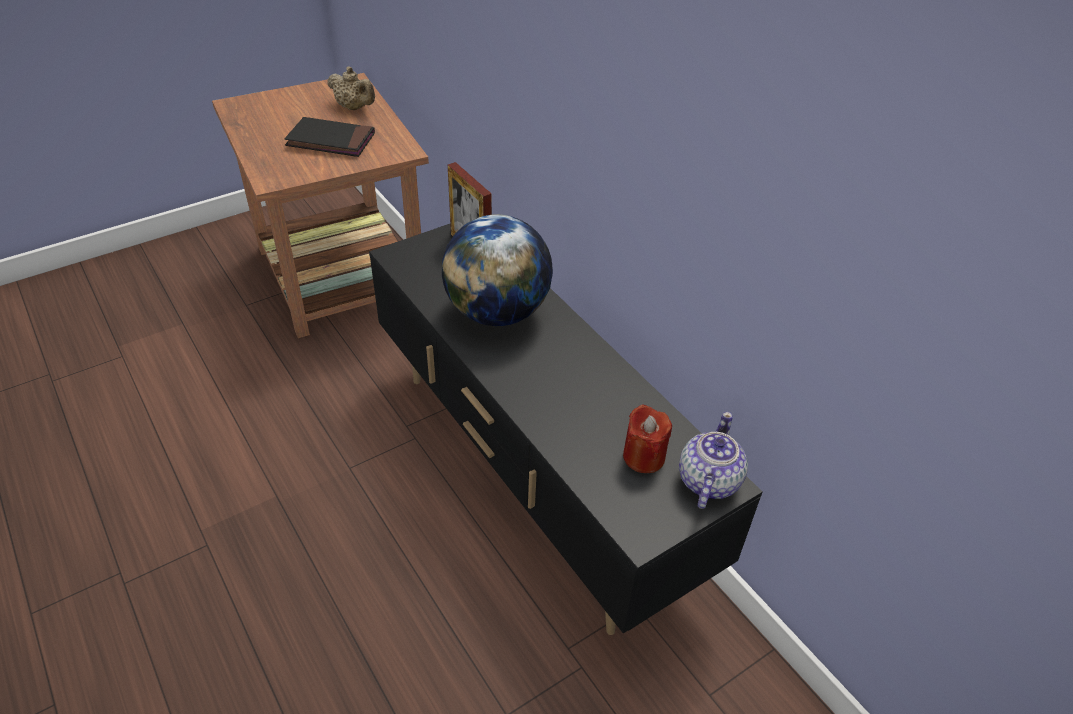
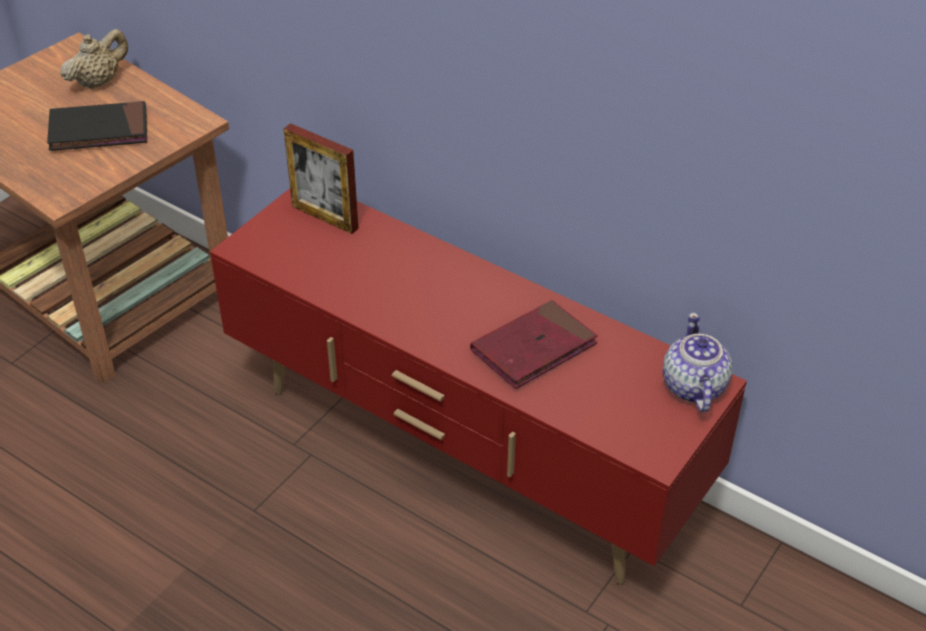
camera: 20 degrees left, 0 degrees up
(354, 108) = (99, 81): beige teapot -> beige teapot turned 60 degrees counterclockwise
(497, 312) = (396, 280): globe -> none
(533, 476) = (464, 454): black tv stand -> red tv stand
(580, 402) = (533, 348): none -> red book
(643, 457) = (622, 382): red candle -> none

